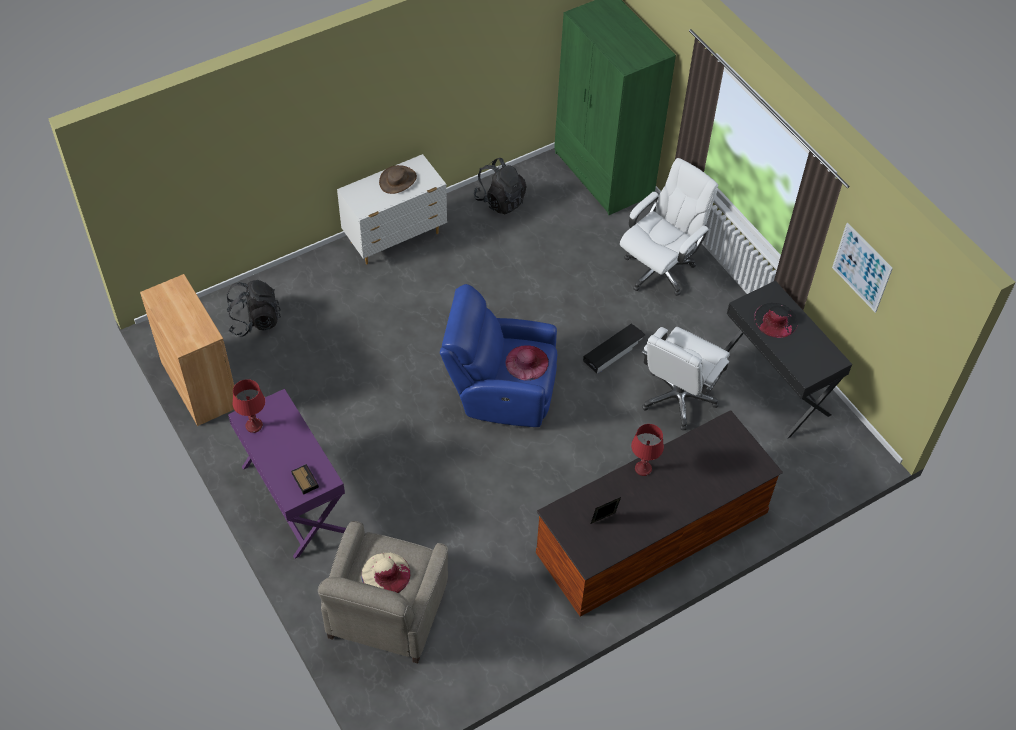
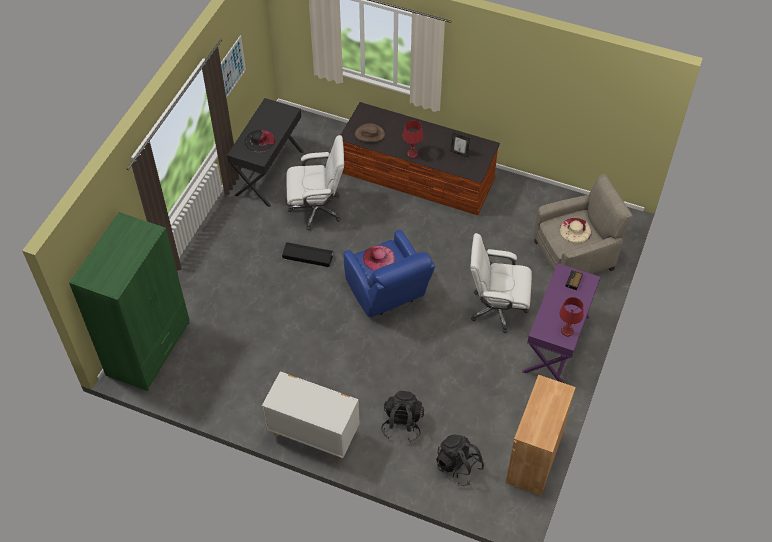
camera: 125 degrees left, 0 degrees up
(398, 180) = (301, 402): brown hat -> brown hat (369, 134)
(500, 201) = (225, 394): black backpack -> black backpack (402, 424)
(659, 269) = (219, 270): white office chair -> white office chair (496, 308)

